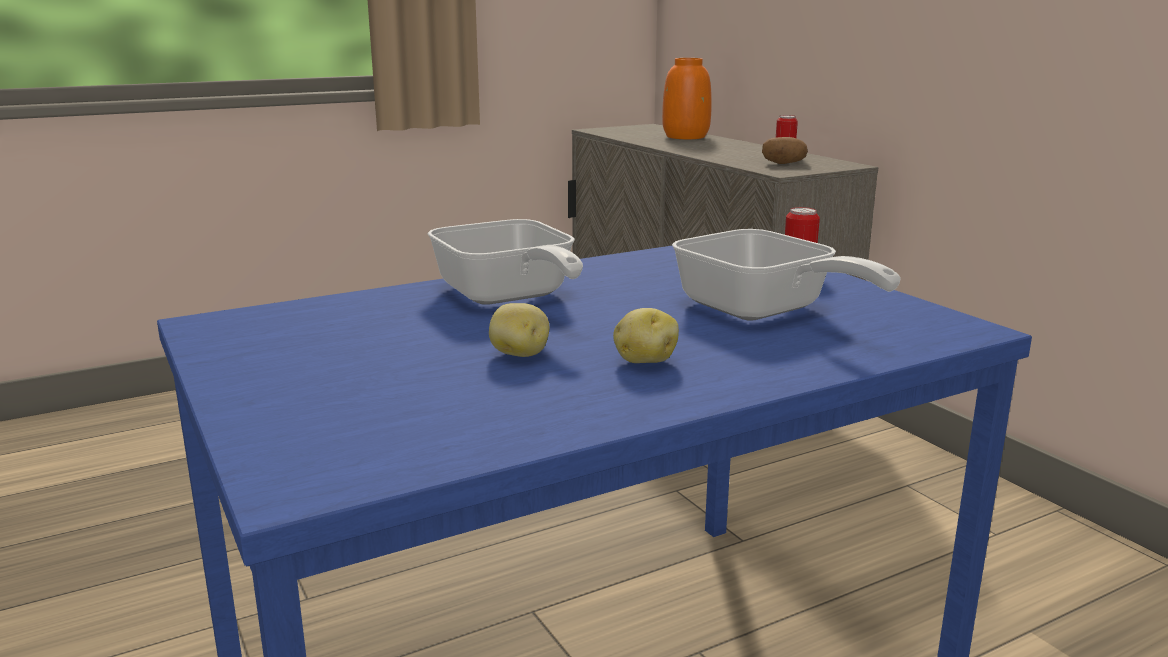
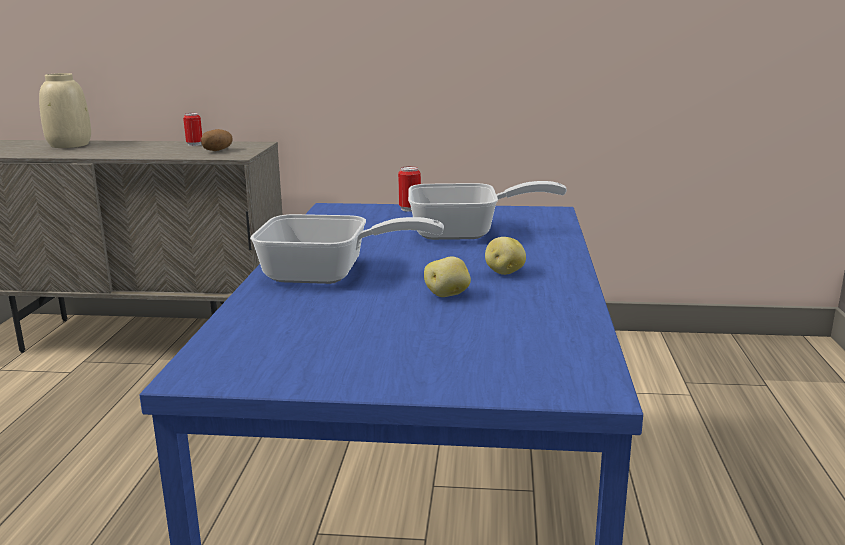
camera: 55 degrees left, 0 degrees up
(685, 137) = (70, 145): orange vase -> beige vase

